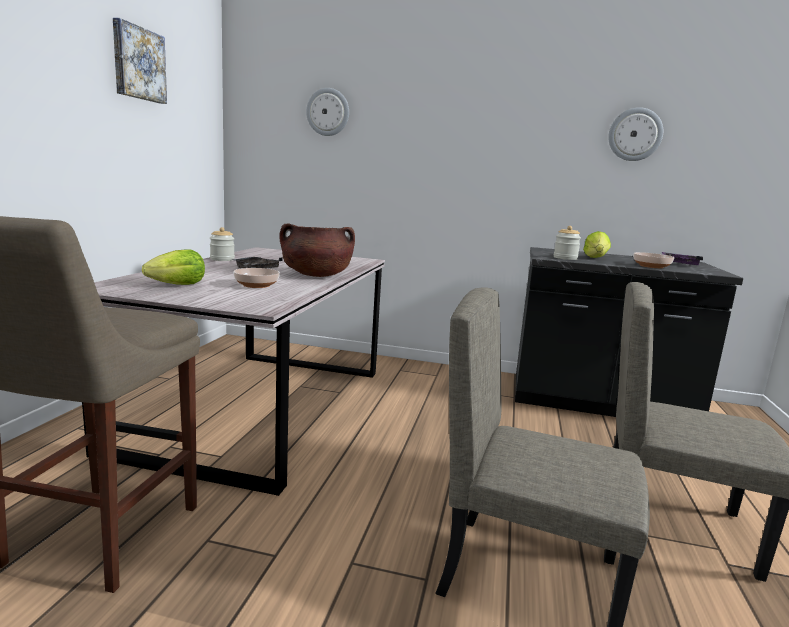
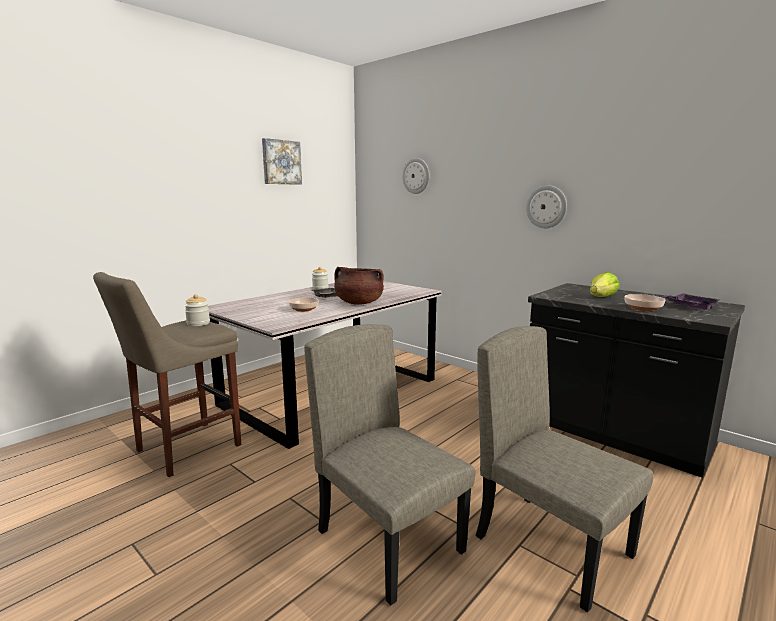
camera: 30 degrees right, 0 degrees up
(178, 285) = (259, 307): lettuce -> none
(565, 258) = (565, 296): jar -> jar (198, 323)
(635, 134) = (665, 176): wall clock -> wall clock (546, 207)

